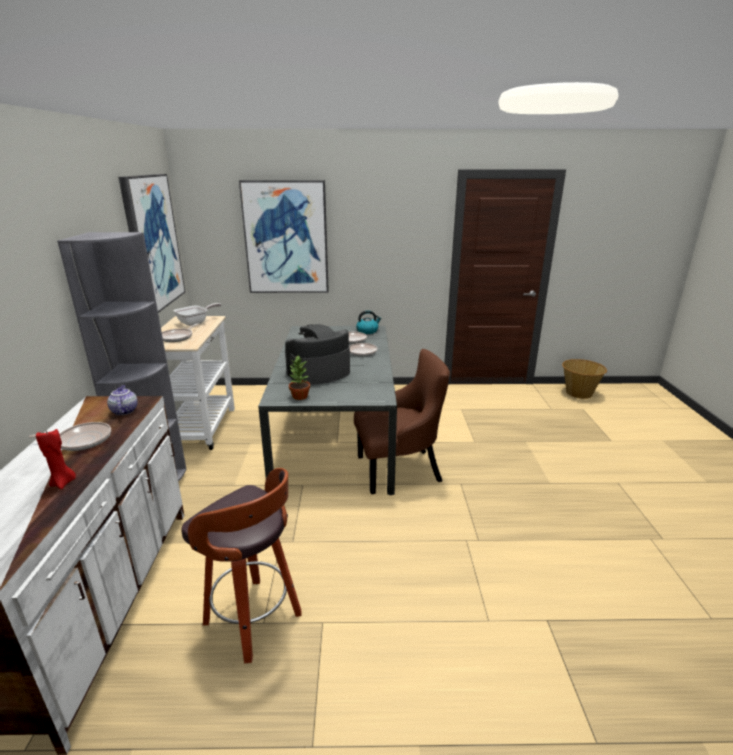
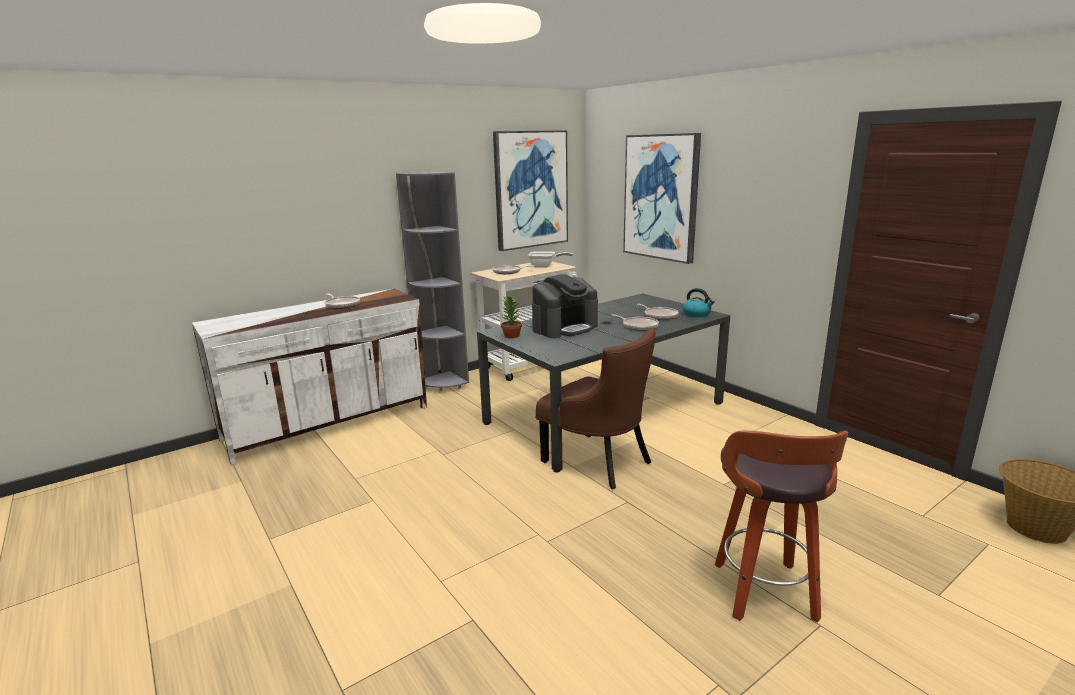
camera: 55 degrees right, 5 degrees down
(63, 483) = (296, 316): red candle -> none
(124, 411) = (386, 299): teapot -> none
(255, 620) = (355, 475): stool -> stool (765, 594)
(318, 373) = (565, 328): coffee machine -> coffee machine turned 120 degrees clockwise

